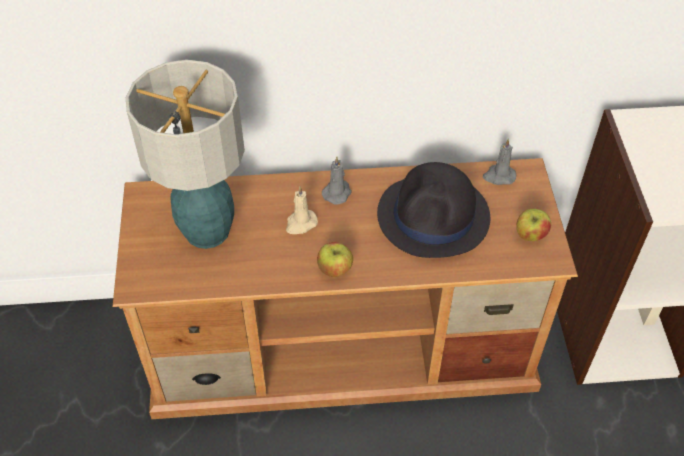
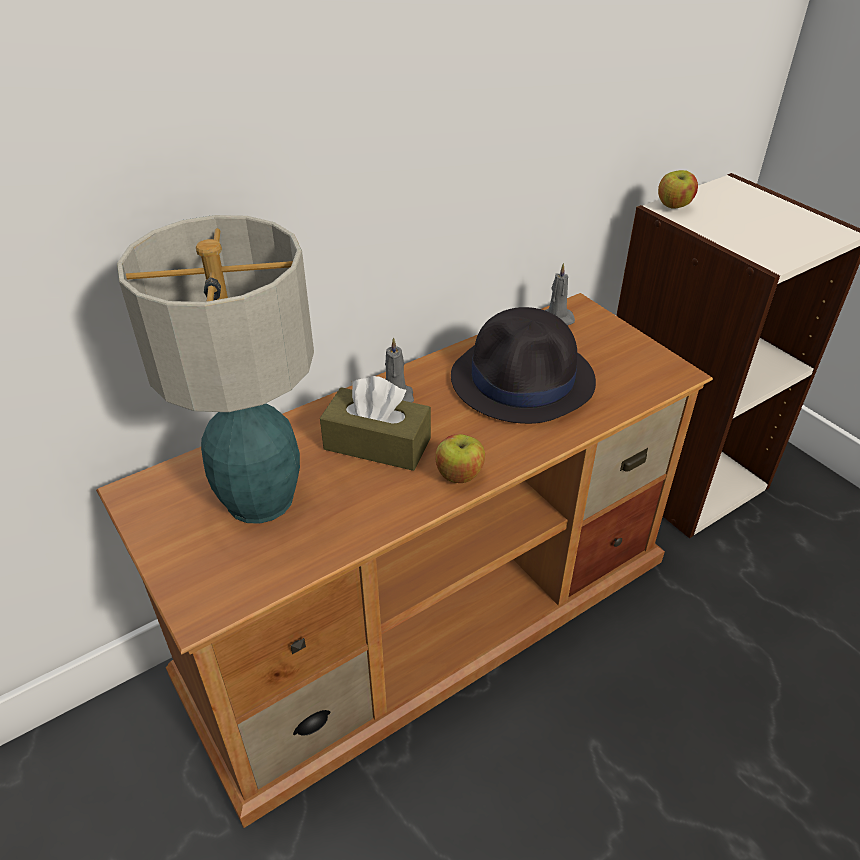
camera: 30 degrees left, 10 degrees down
(300, 223) = (377, 444): beige candle -> brown tissue box
(530, 235) = (635, 359): apple -> apple (674, 206)

